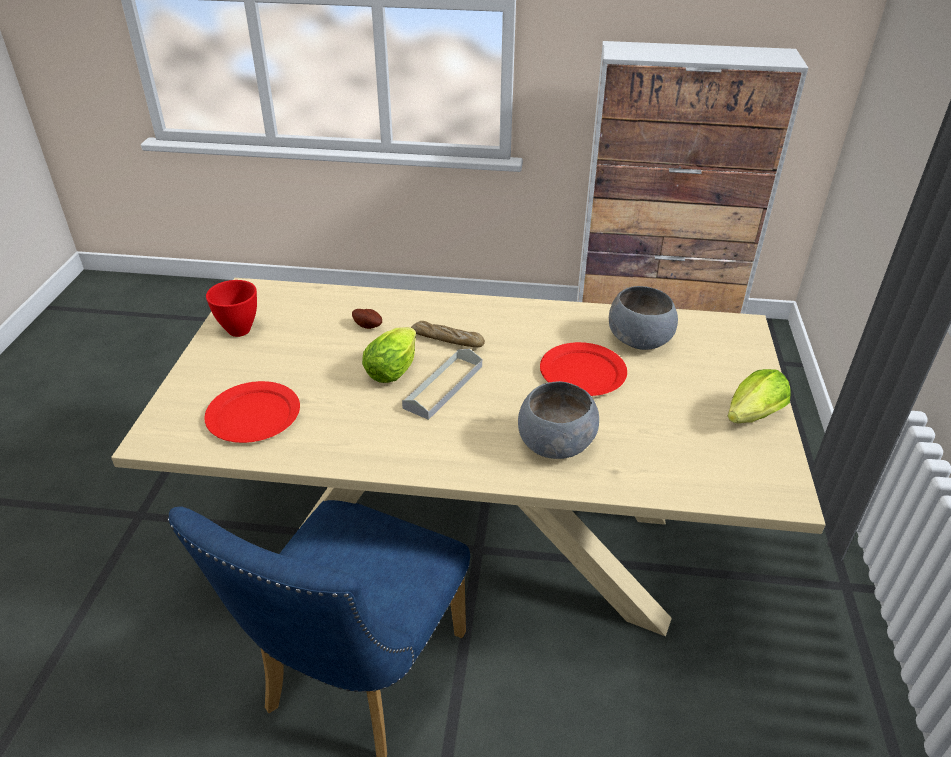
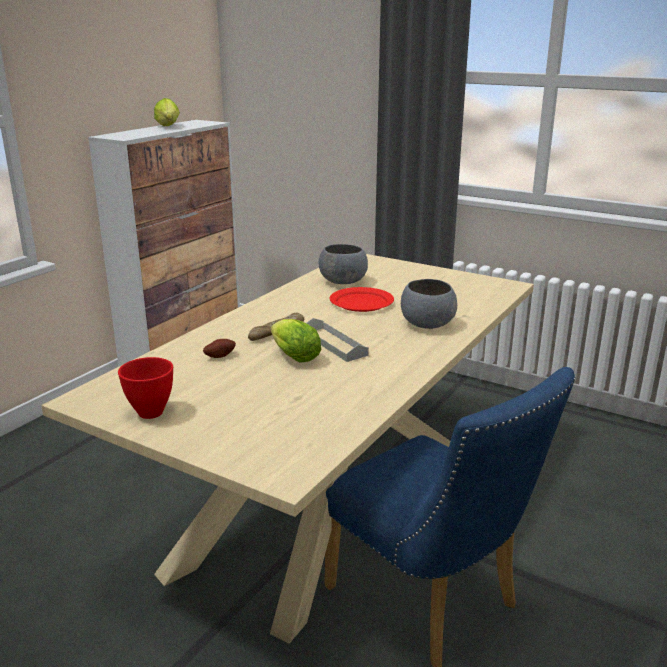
camera: 65 degrees left, 15 degrees down
(254, 415) = (299, 421): red plate -> none
(750, 418) = (442, 276): lettuce -> lettuce (168, 127)

